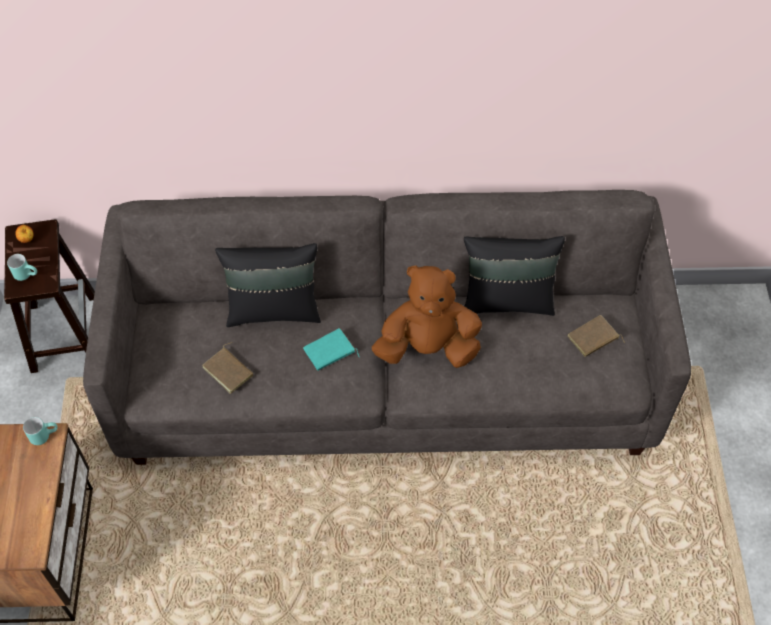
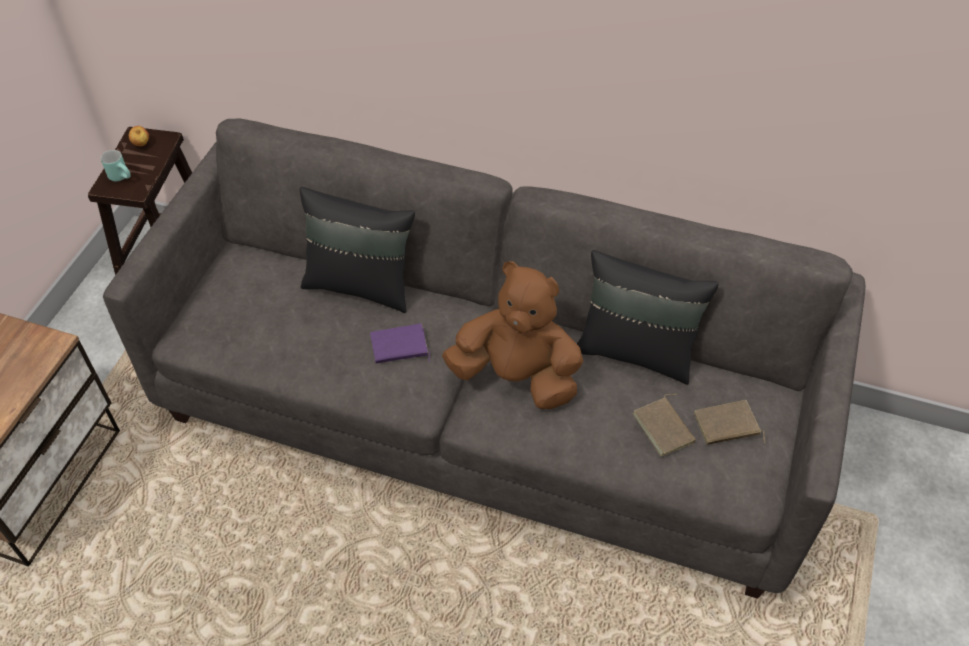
camera: 20 degrees right, 5 degrees down
(44, 435) = (47, 340): turquoise mug -> none
(229, 371) = (279, 335): brown book -> brown book (665, 428)
(330, 352) = (399, 347): turquoise book -> purple book

